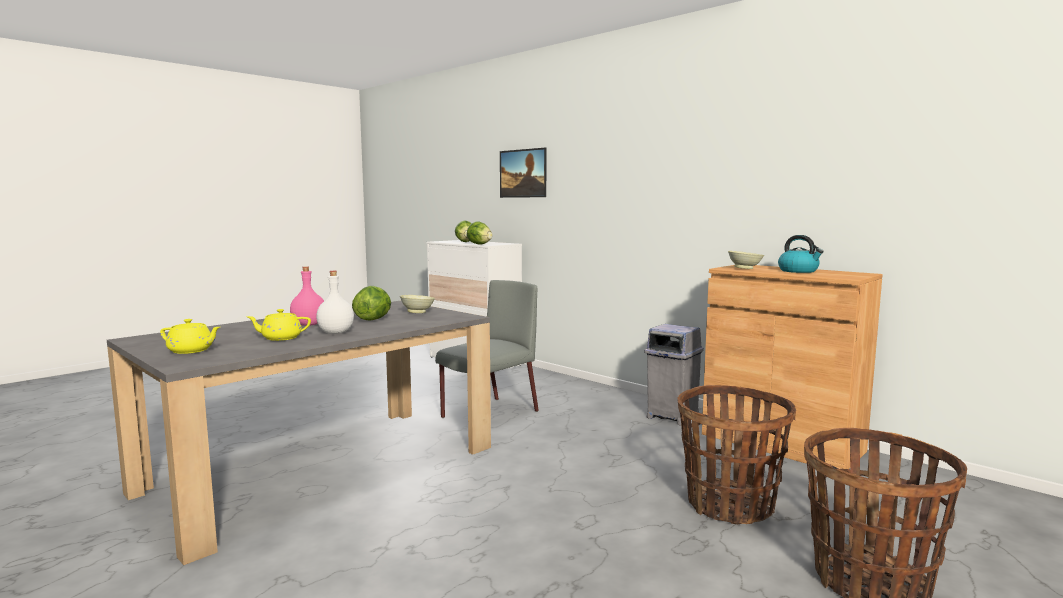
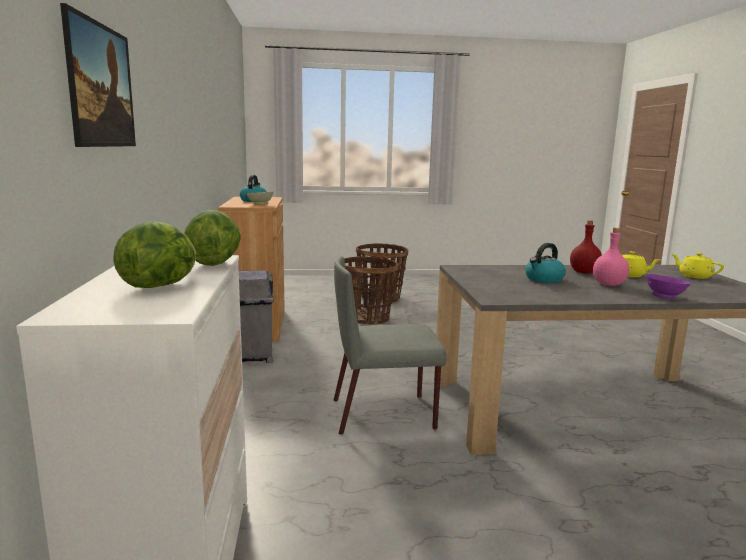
camera: 140 degrees left, 5 degrees up
(258, 322) = (665, 297): none -> purple bowl
(336, 332) = (583, 272): white bottle -> red bottle
(373, 319) = (544, 279): lettuce -> kettle
(418, 312) = (491, 280): beige bowl -> none

